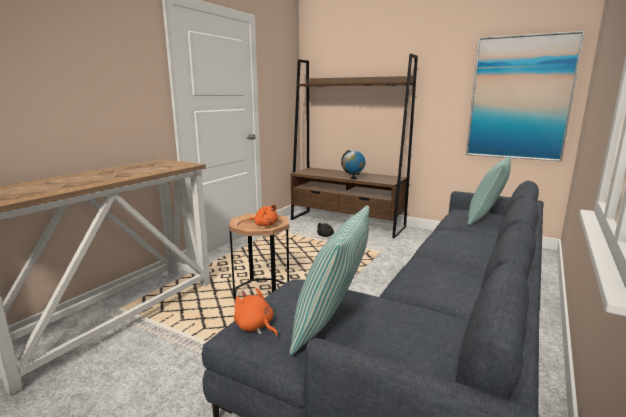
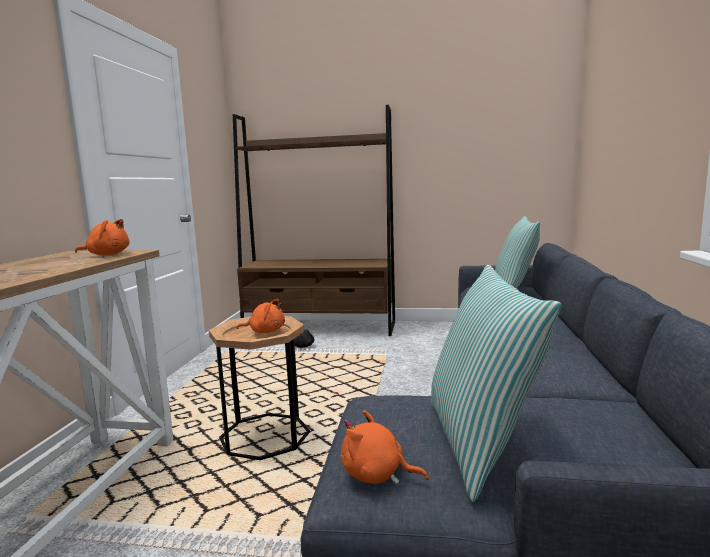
camera: 20 degrees left, 5 degrees down
(173, 165) = (107, 255): none -> orange plush toy
(353, 178) = (328, 265): globe -> none
(519, 98) = (511, 155): picture -> none

